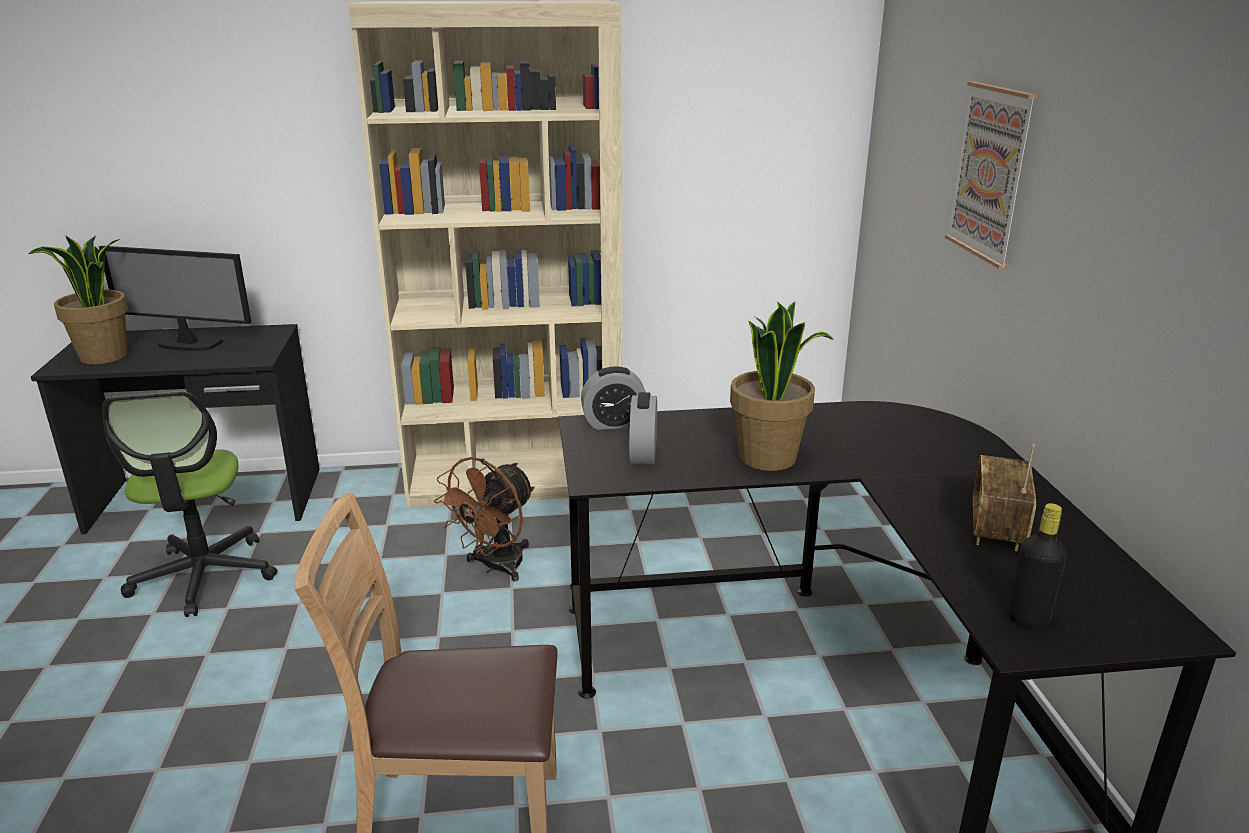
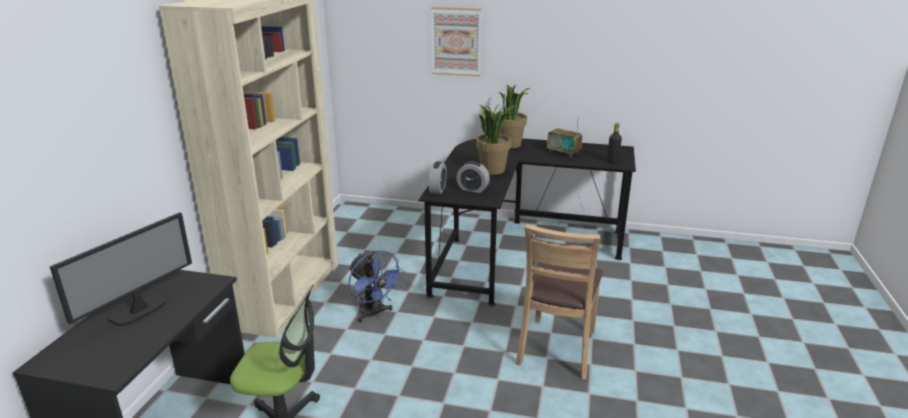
camera: 70 degrees left, 0 degrees up
(104, 357) = (114, 352): potted plant -> potted plant (510, 144)
(495, 567) = (374, 314): brown fan -> blue fan

